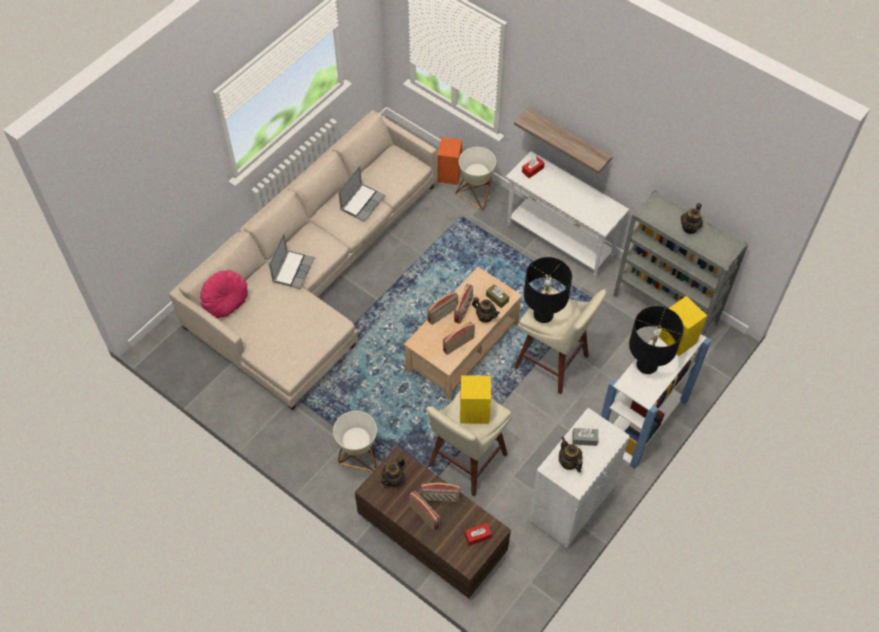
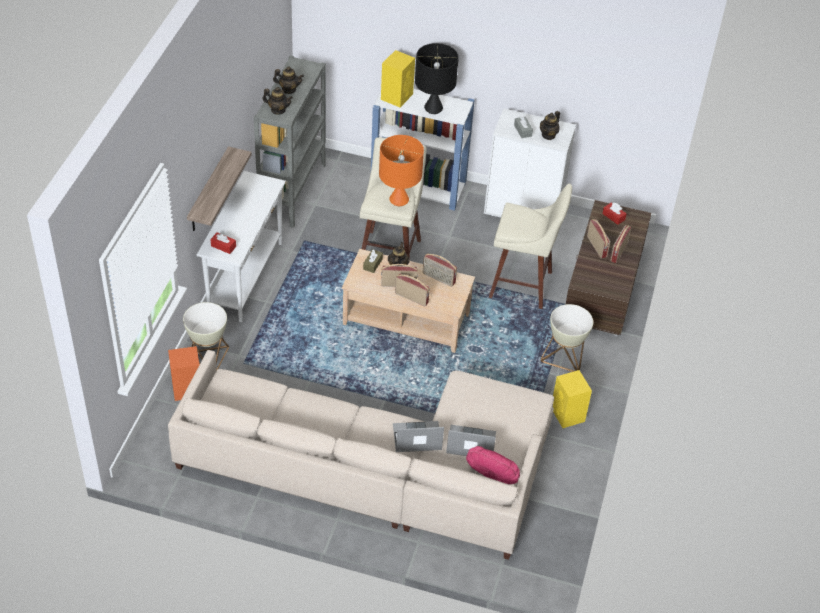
camera: 115 degrees left, 10 degrees down
(362, 202) = (297, 408): laptop -> laptop (470, 444)
(393, 479) = (600, 280): teapot -> teapot (278, 110)
(473, 412) = (523, 222): yellow speaker -> yellow speaker (568, 415)
(543, 316) = (399, 201): black table lamp -> orange table lamp

